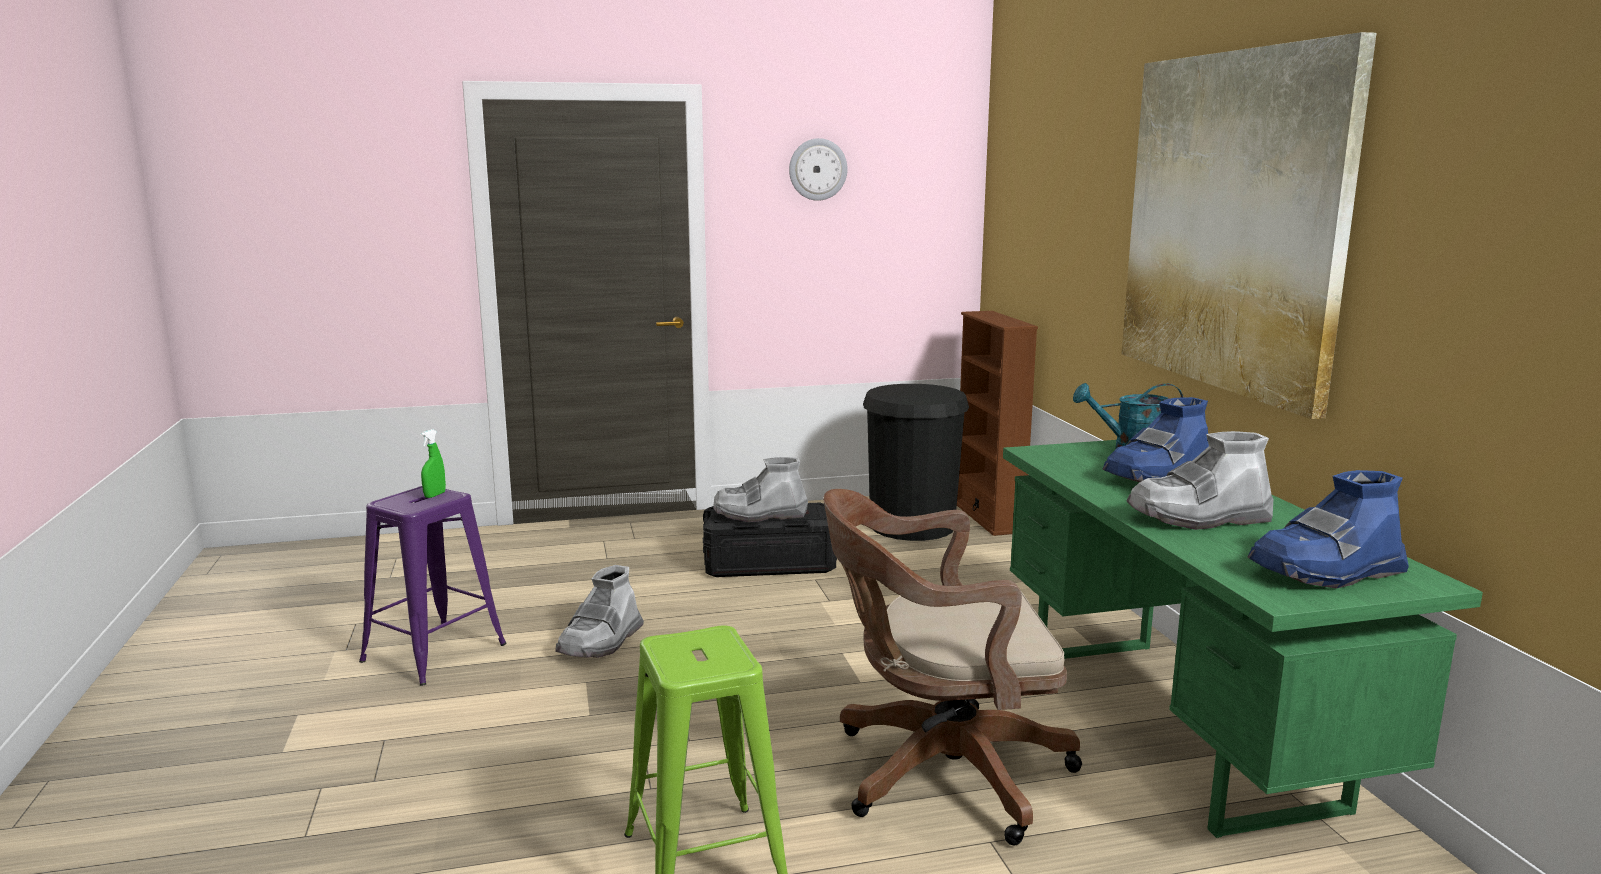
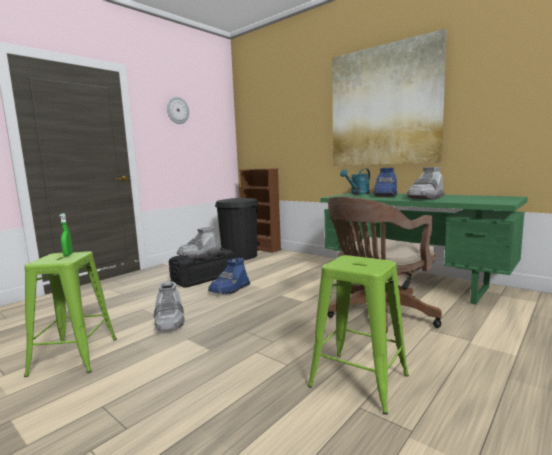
camera: 35 degrees left, 5 degrees down
(433, 653) = (74, 356): purple stool -> green stool
(1327, 572) = (491, 199): blue boot -> blue boot (230, 289)

